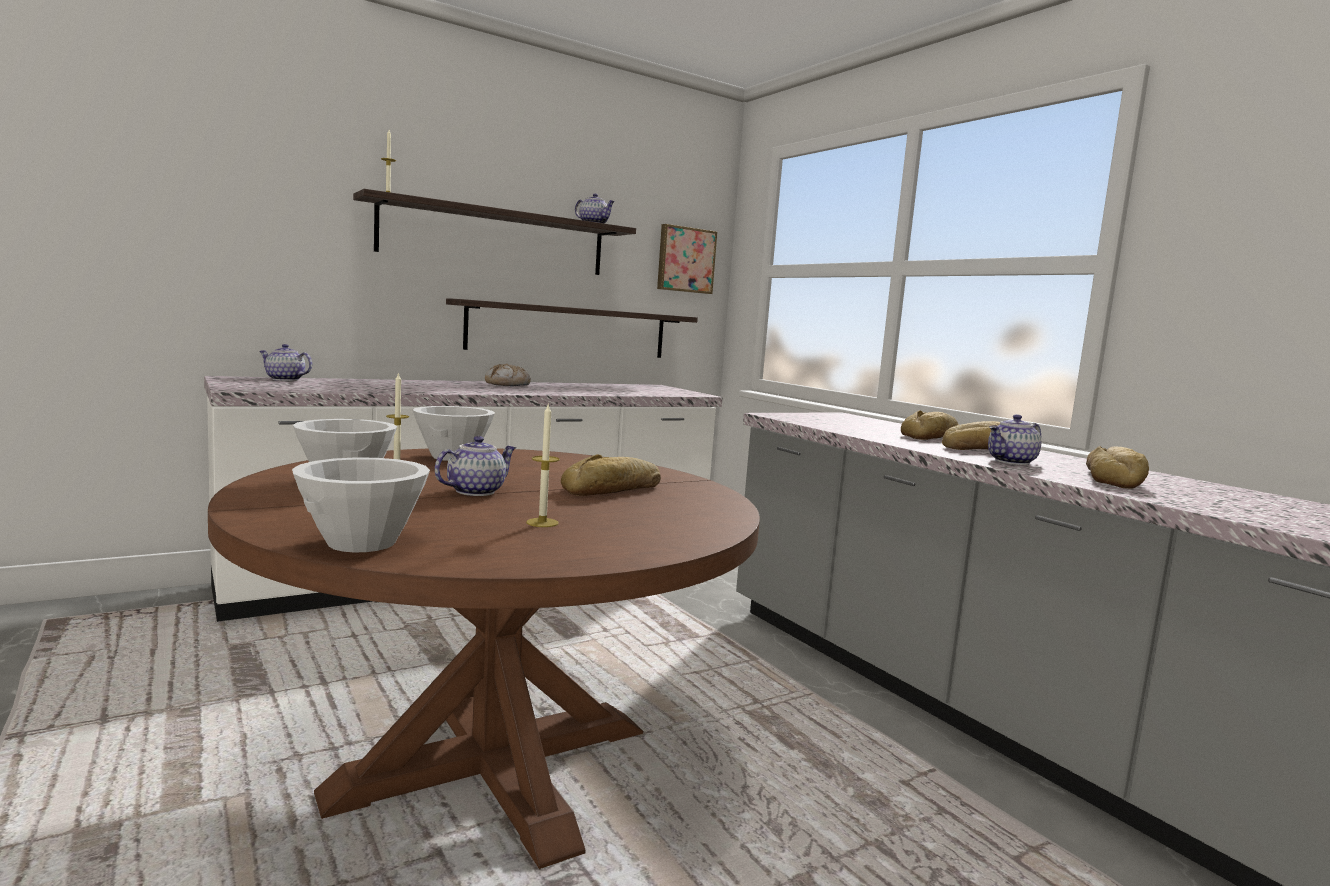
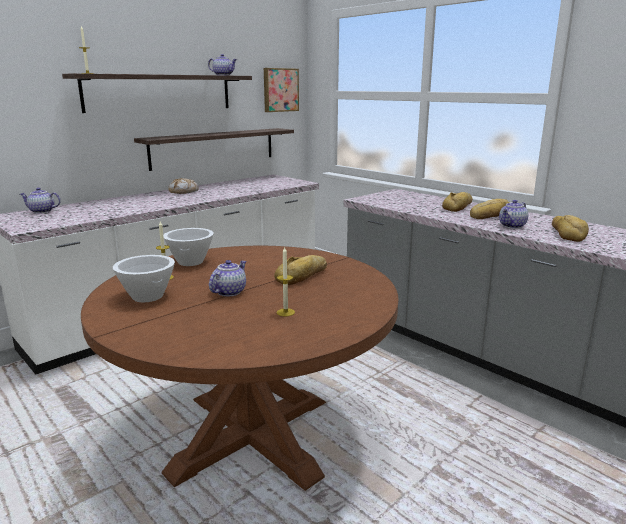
camera: 10 degrees left, 10 degrees up
(363, 543) = (203, 348): white bowl -> none

